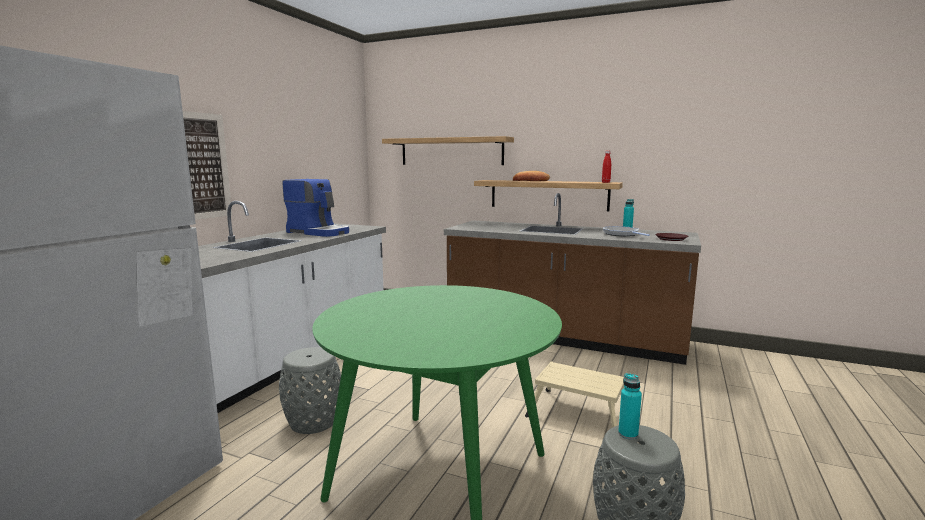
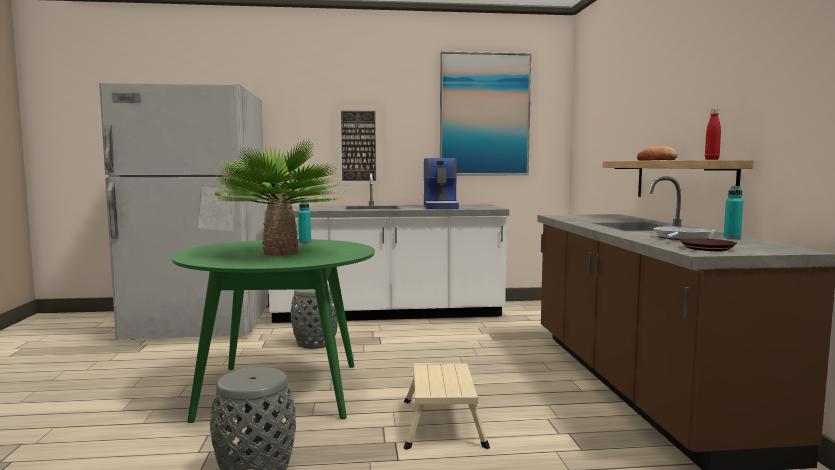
camera: 60 degrees right, 5 degrees down
(314, 131) = (484, 114): none -> picture
(451, 151) = (615, 127): shelf -> none
(459, 316) = (280, 253): none -> potted plant
(628, 434) = (262, 372): turquoise bottle -> turquoise bottle (305, 241)

